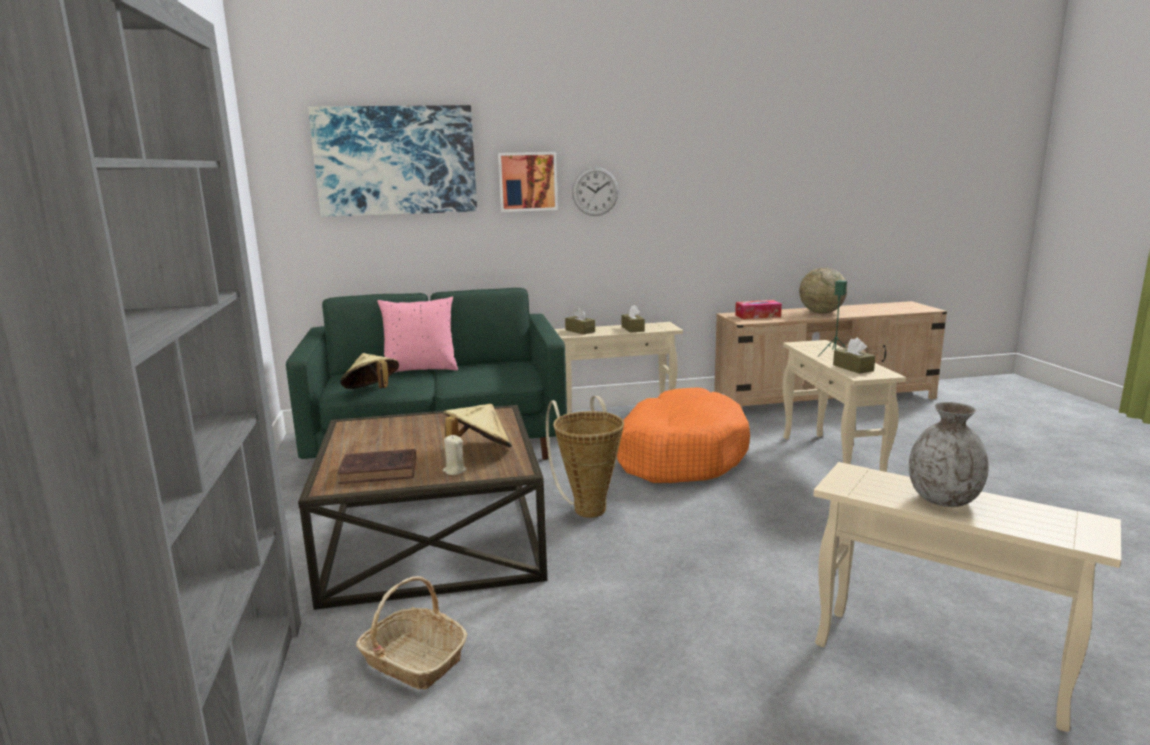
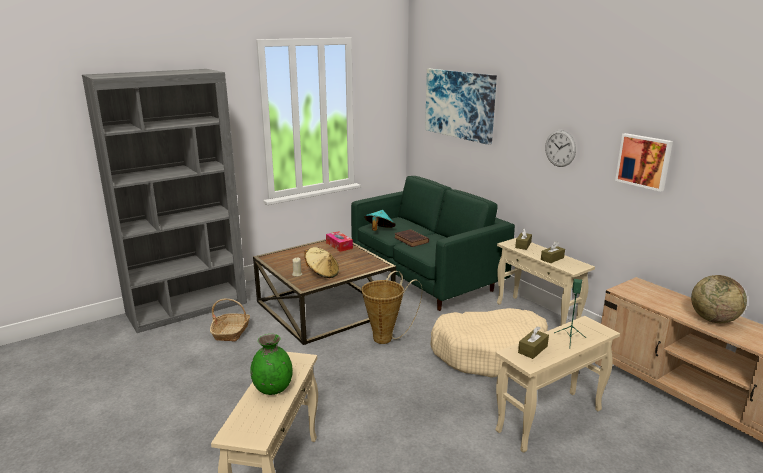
camera: 65 degrees right, 5 degrees up
(372, 391) = (379, 231): beige hat -> turquoise hat
(381, 471) = (288, 261): brown book -> brown book (412, 240)
(420, 369) = (425, 230): pink pillow -> none
(527, 181) = (520, 131): picture -> picture (644, 161)
(679, 455) = (489, 352): orange dog bed -> beige dog bed
(757, 316) = (650, 293): tissue box -> tissue box (339, 245)
(943, 500) = (272, 388): grey vase -> green vase

